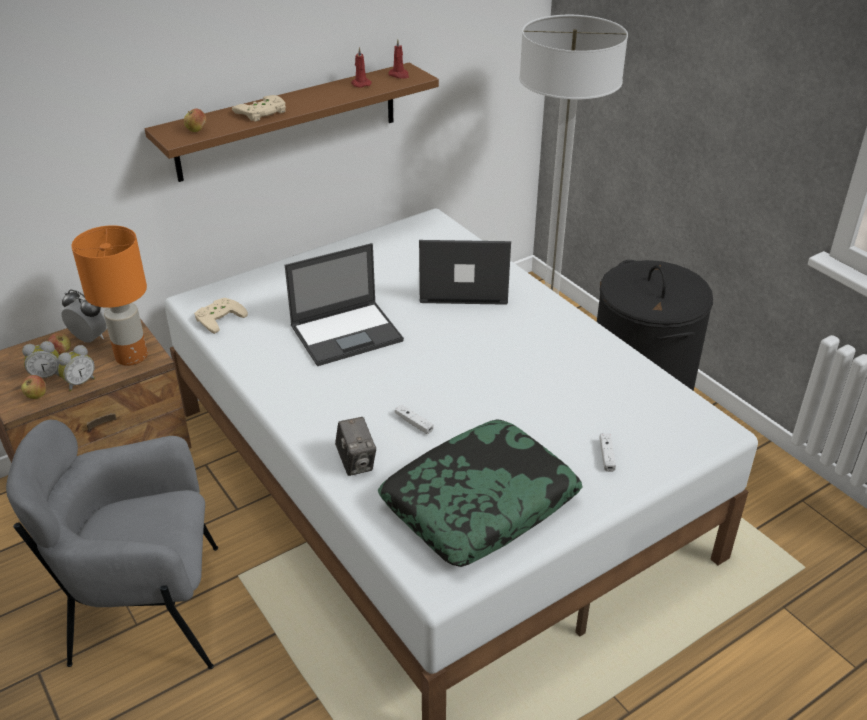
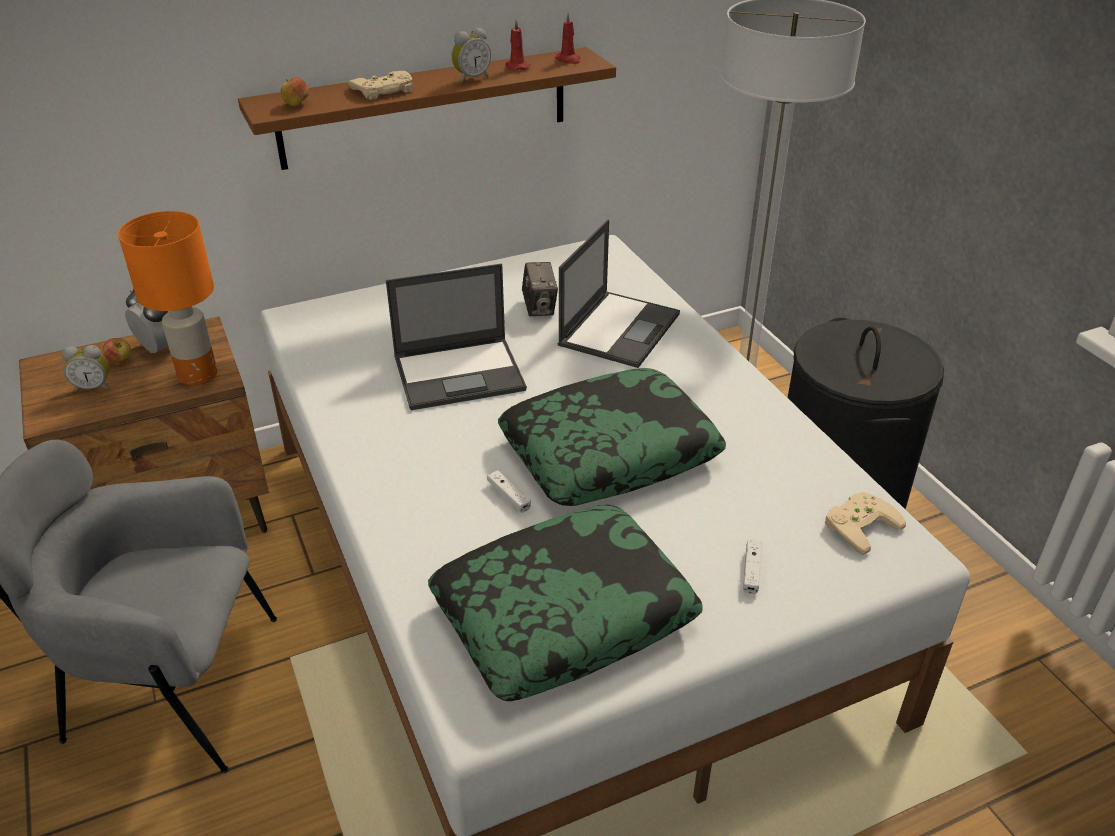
camera: 10 degrees right, 0 degrees up
(36, 395) = (73, 409): apple -> none
(79, 382) = (127, 399): alarm clock -> alarm clock (471, 78)
(218, 317) = (313, 338): beige game controller -> beige game controller (858, 523)
(356, 462) = (420, 538): camera -> camera (539, 308)
(462, 285) = (619, 328): laptop -> laptop turned 105 degrees clockwise
(480, 381) = (609, 451): none -> pillow

